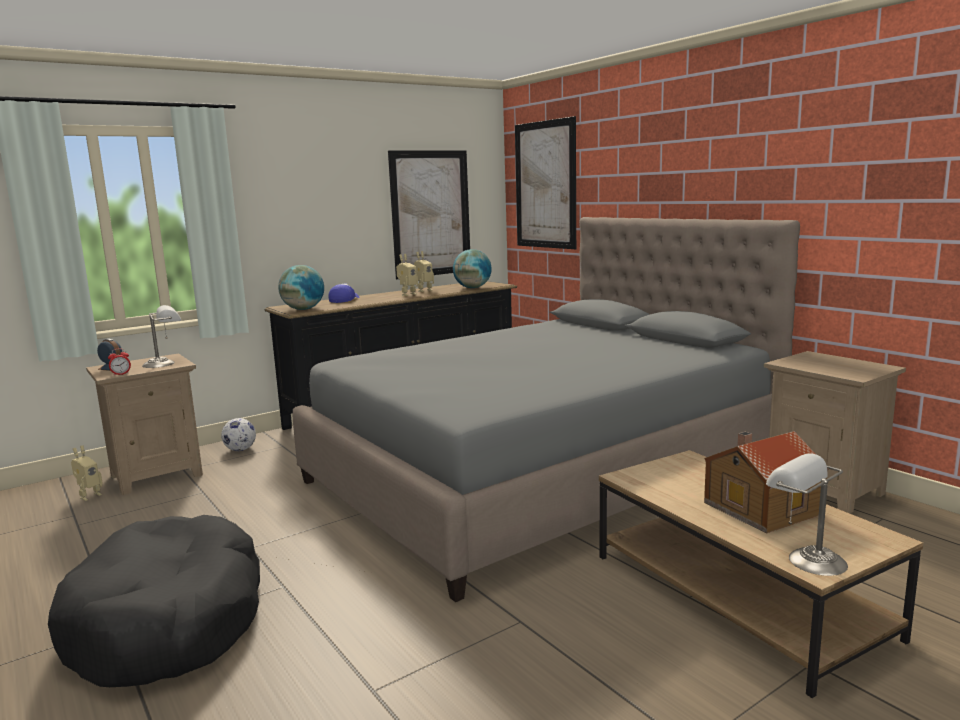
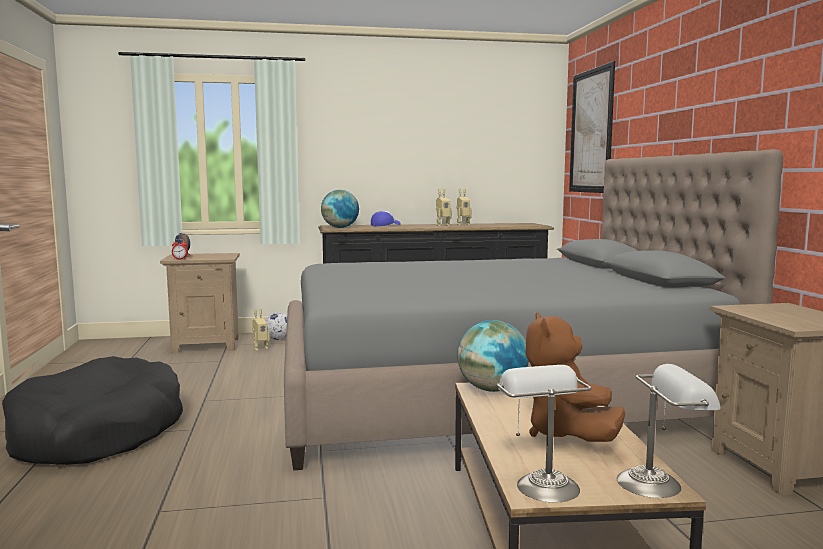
camera: 25 degrees right, 5 degrees down
(89, 496) = (152, 350): toy robot -> toy robot (260, 348)
(165, 363) = (219, 256): white table lamp -> white table lamp (660, 482)
(431, 213) = (482, 156): picture -> none
(473, 288) = (508, 225): globe -> globe (492, 389)
(759, 507) = (566, 434): toy house -> brown plush toy

